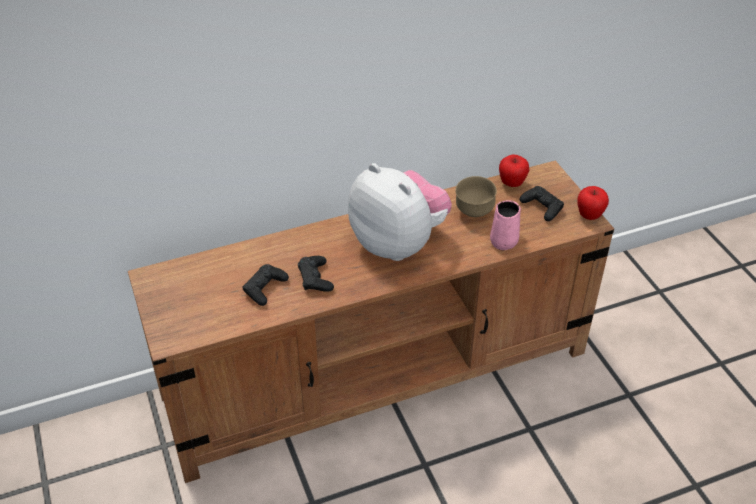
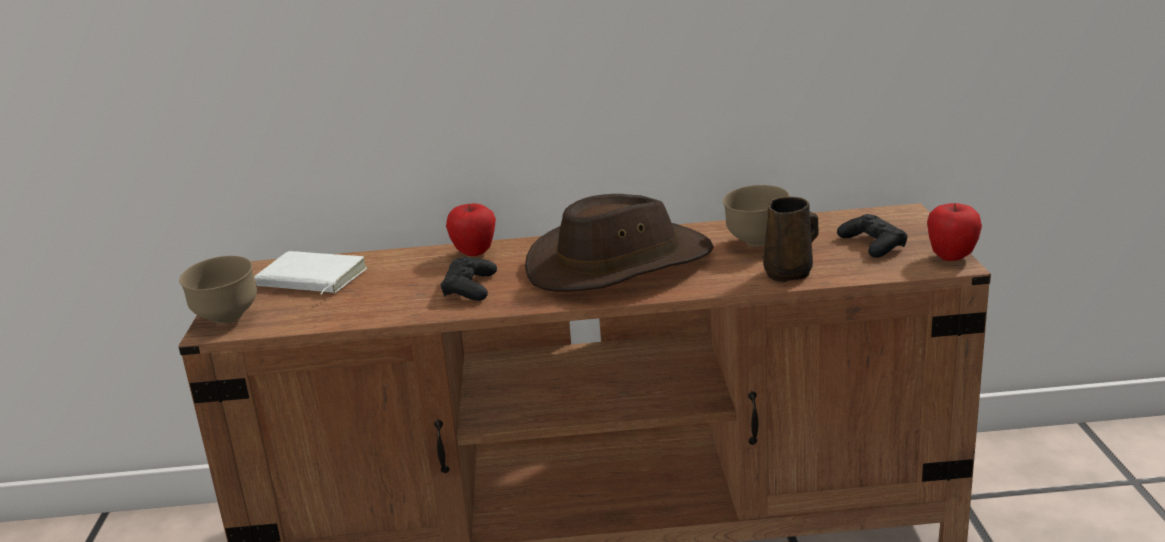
camera: 20 degrees right, 20 degrees down
(169, 331) = (226, 319): none -> brown bowl
(201, 283) = (310, 280): none -> white book
(265, 288) = (390, 291): black game controller -> none
(398, 243) = (619, 264): plush toy -> brown hat
(505, 241) = (790, 273): pink mug -> brown mug
(512, 183) = (835, 220): apple -> apple (474, 253)

